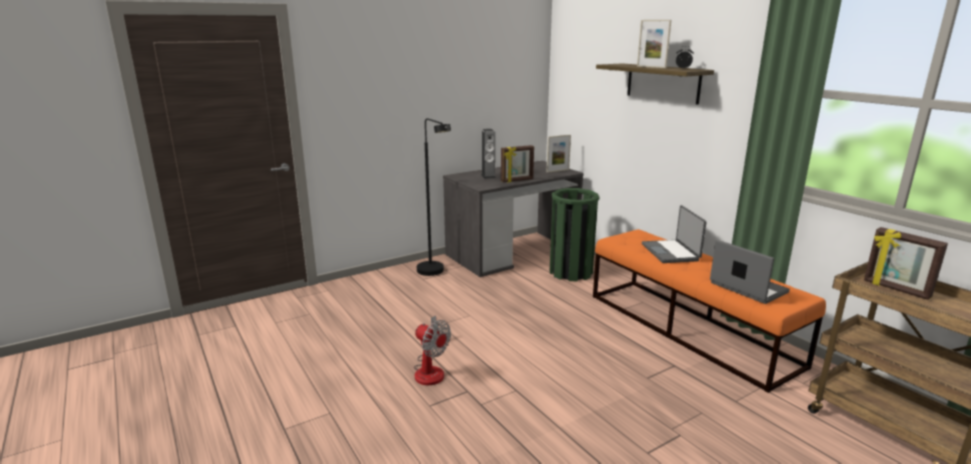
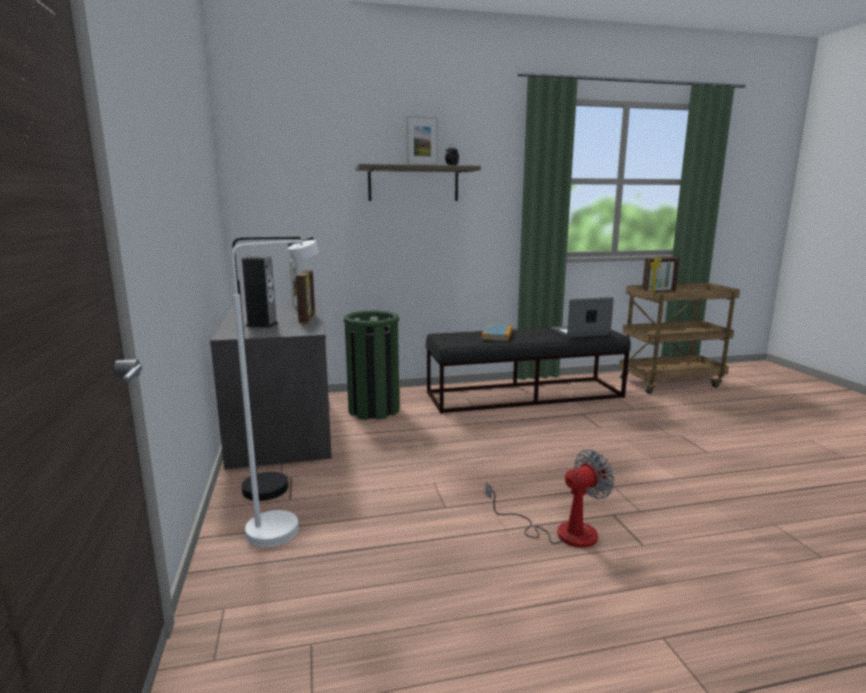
camera: 70 degrees left, 5 degrees down
(397, 284) = (285, 525): none -> white floor lamp
(671, 252) = (497, 335): laptop -> book
(689, 329) = (525, 395): orange bench -> black bench

